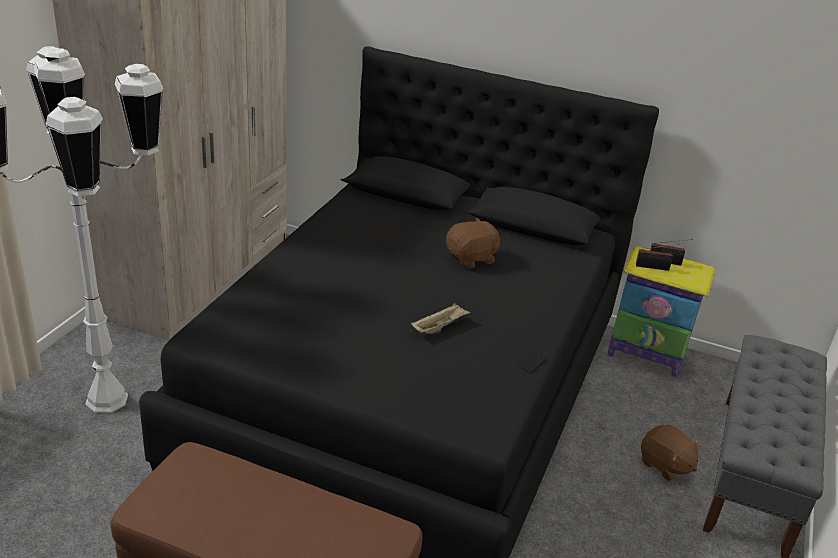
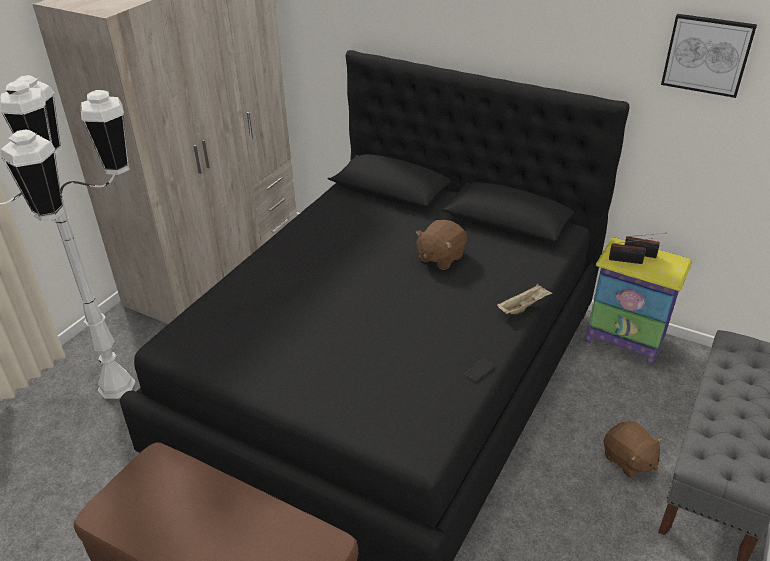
camera: 10 degrees right, 5 degrees up
(439, 327) = (395, 332): beige tray -> beige tray (523, 307)
(472, 258) = (440, 257): brown plush toy -> brown plush toy turned 150 degrees clockwise
(734, 63) = (707, 54): none -> picture

